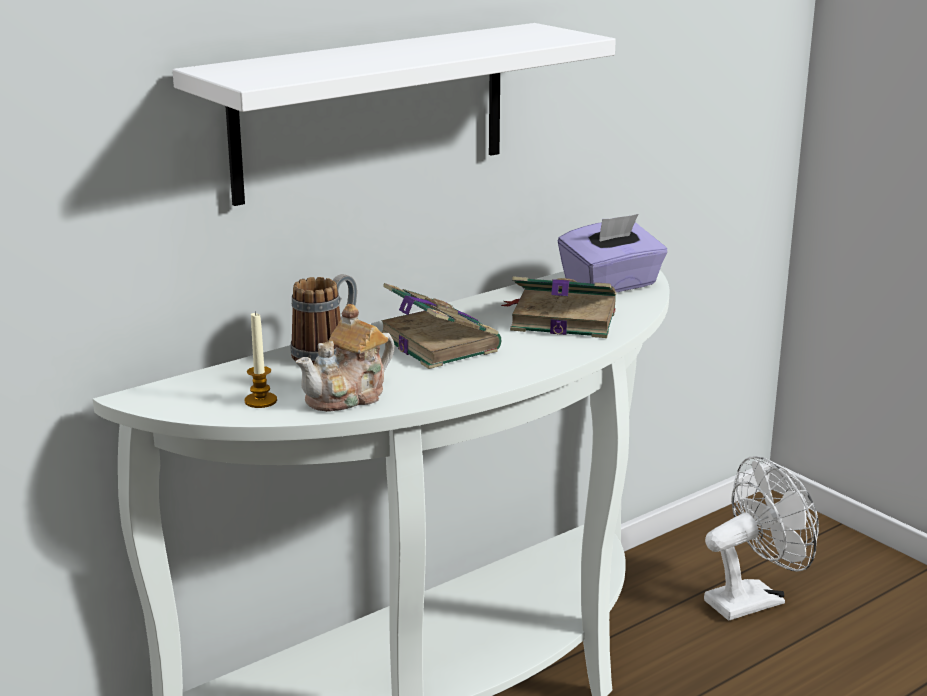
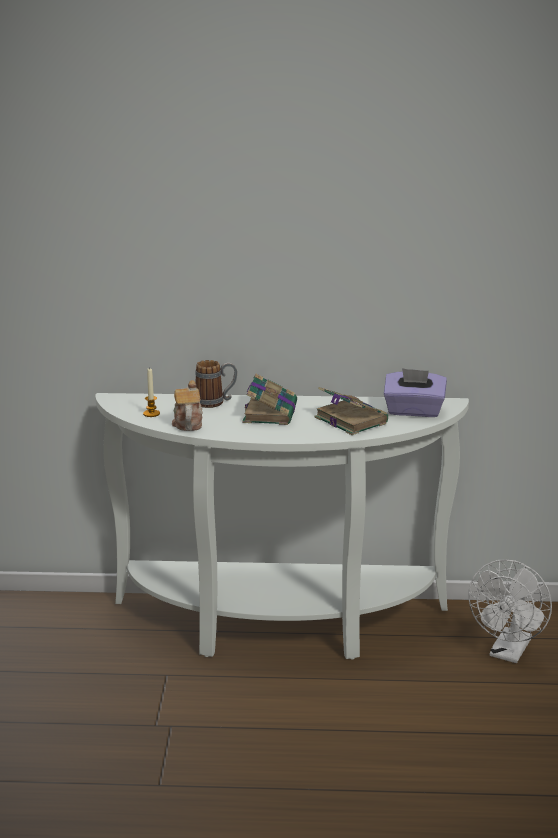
camera: 40 degrees right, 0 degrees up
(349, 396) = (187, 423): teapot -> teapot turned 90 degrees clockwise
(371, 111) = (272, 278): white shelf -> none
(753, 599) = (508, 653): white fan -> white fan turned 105 degrees clockwise

